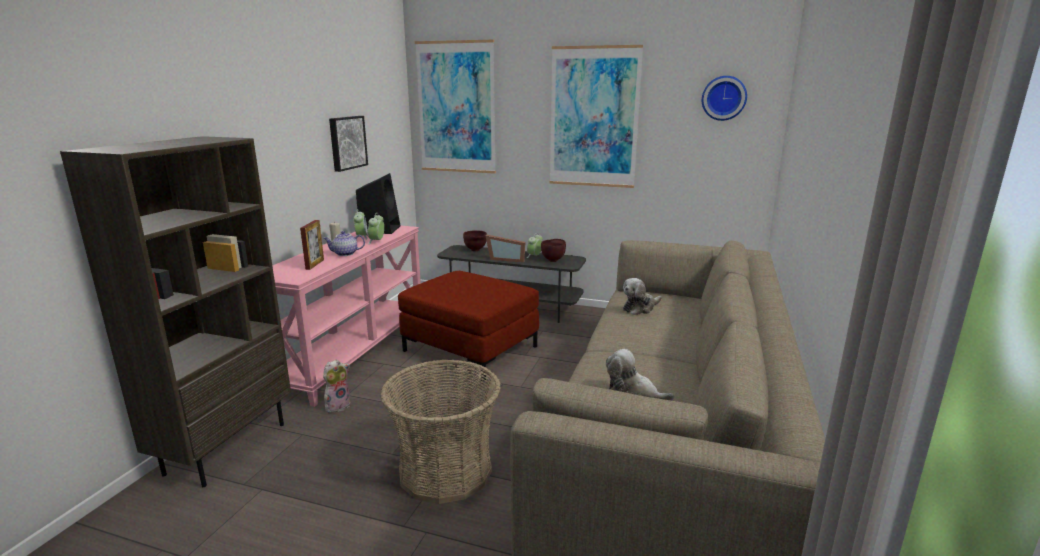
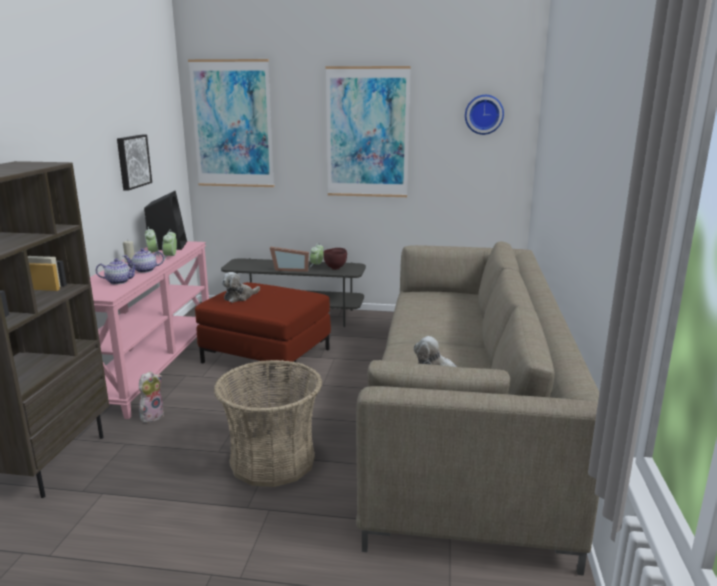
camera: 10 degrees left, 0 degrees up
(315, 264) = (119, 281): picture frame -> teapot
(475, 250) = (258, 262): brown bowl -> none
(640, 308) = (427, 305): plush toy -> plush toy (239, 297)

